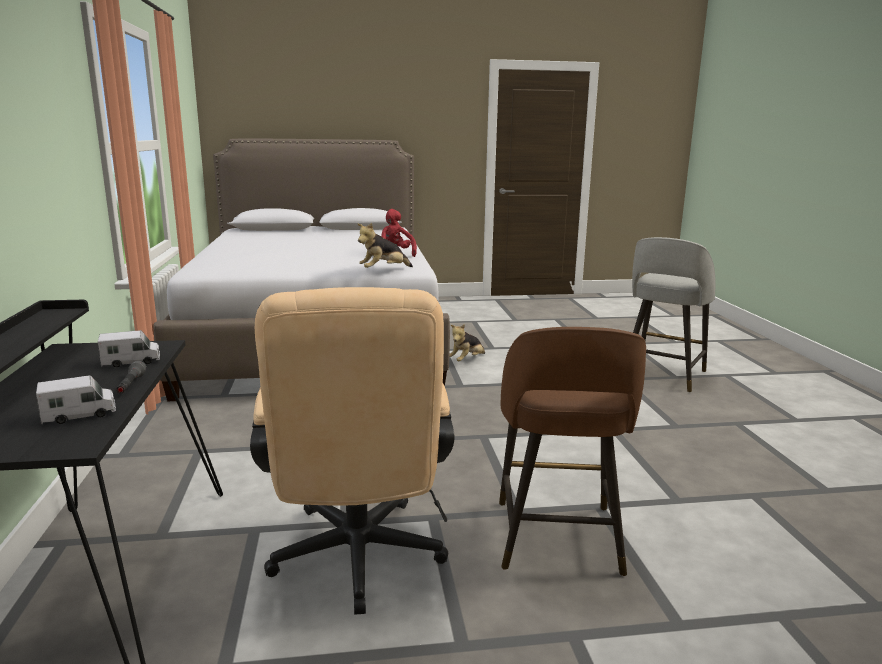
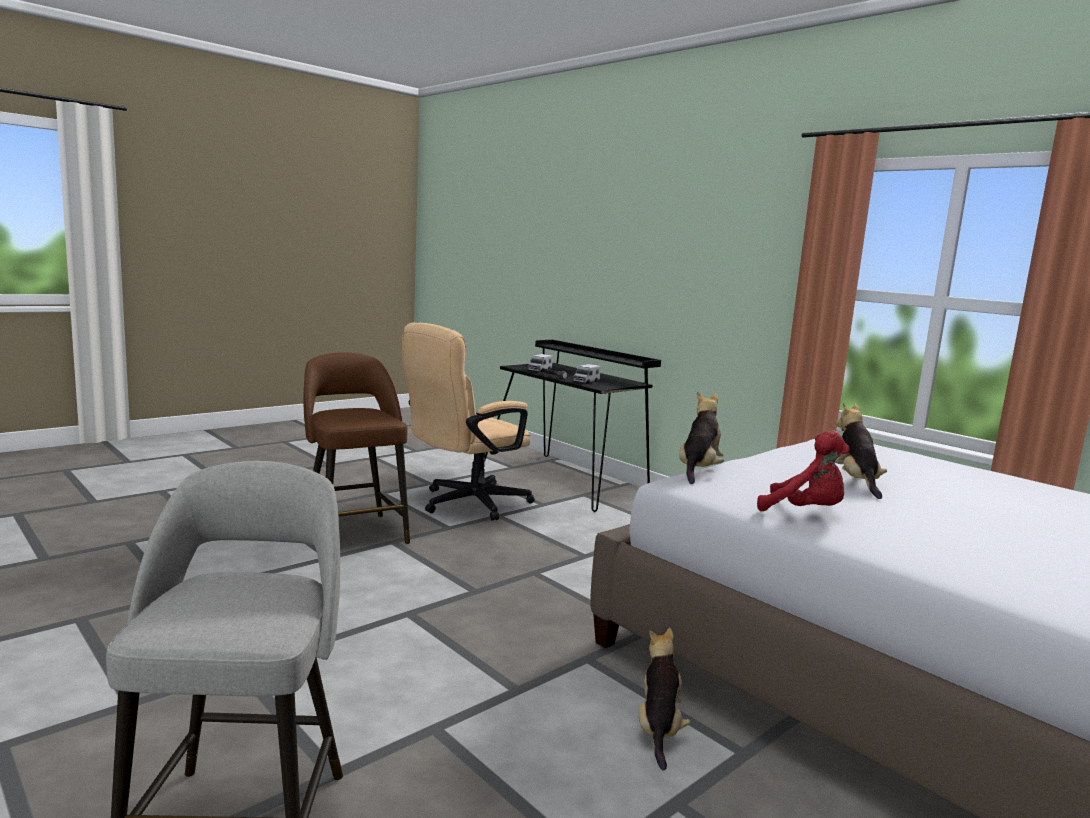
camera: 145 degrees right, 5 degrees down
(311, 258) = (856, 482): none -> plush toy
(357, 563) = (465, 504): beige office chair -> beige office chair turned 90 degrees counterclockwise

